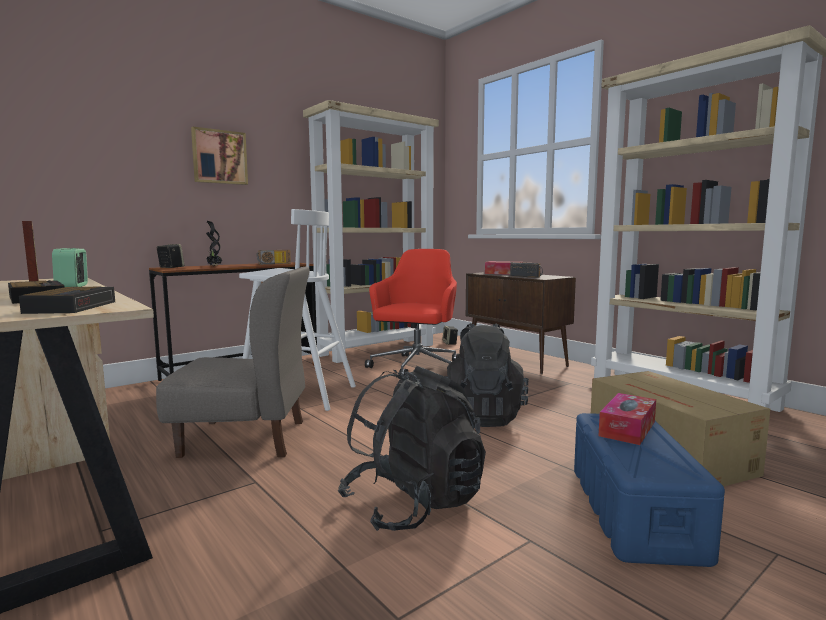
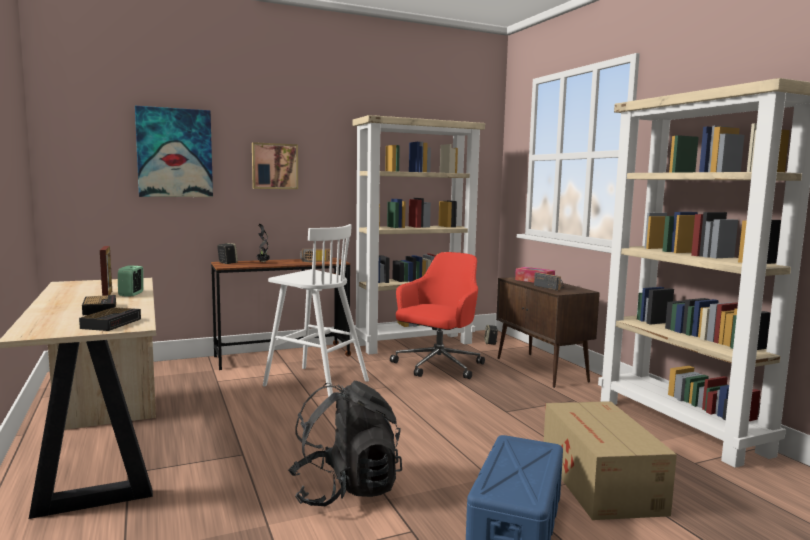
camera: 15 degrees right, 0 degrees up
(94, 133) = (174, 153): none -> picture
(245, 438) = (254, 418): grey chair -> none
(482, 416) = (459, 424): black backpack -> none
(627, 428) = (524, 454): tissue box -> none

